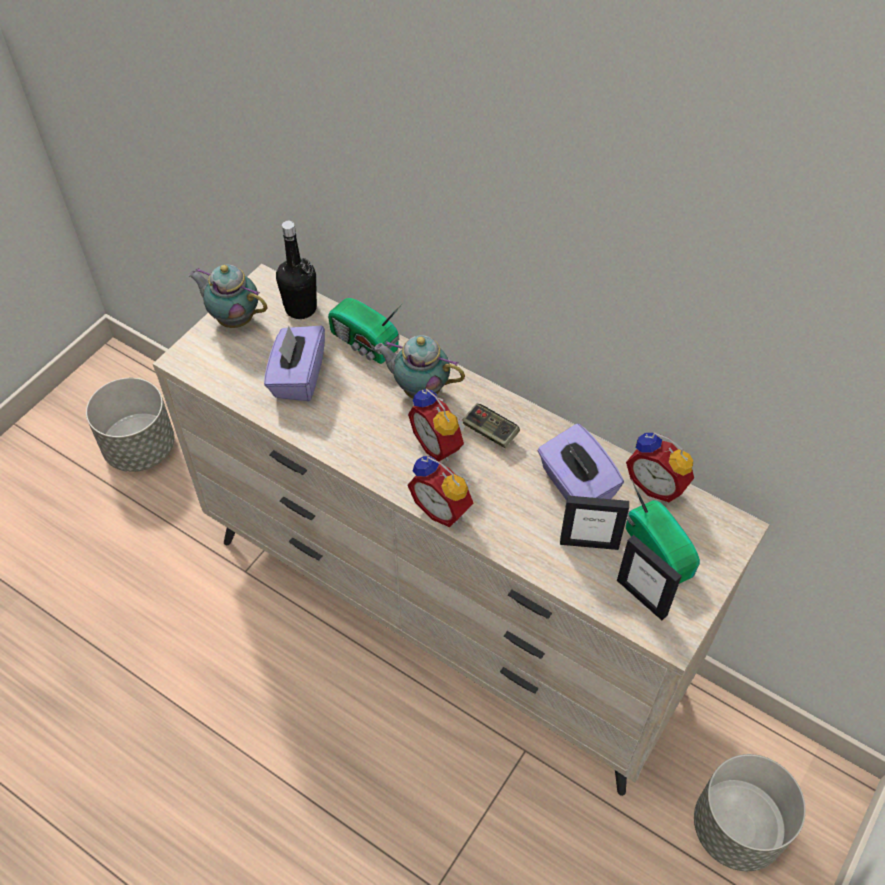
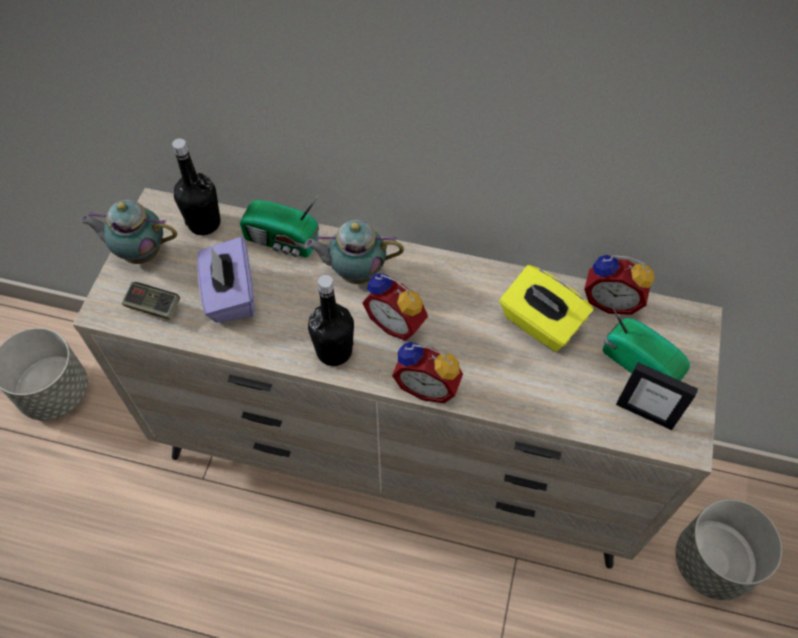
camera: 20 degrees left, 5 degrees up
(370, 453) = (334, 351): none -> black bottle
(490, 432) = (439, 294): game controller -> game controller (153, 306)
(575, 485) = (540, 323): purple tissue box -> yellow tissue box
(589, 543) = (576, 376): picture frame -> none

